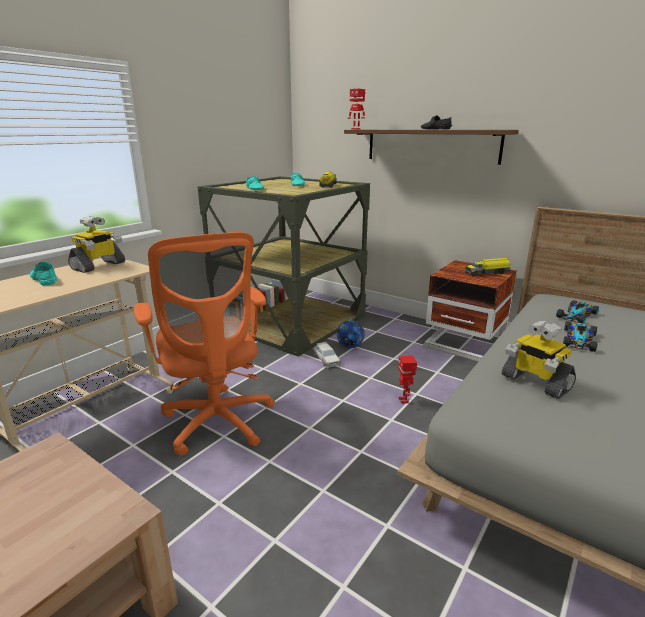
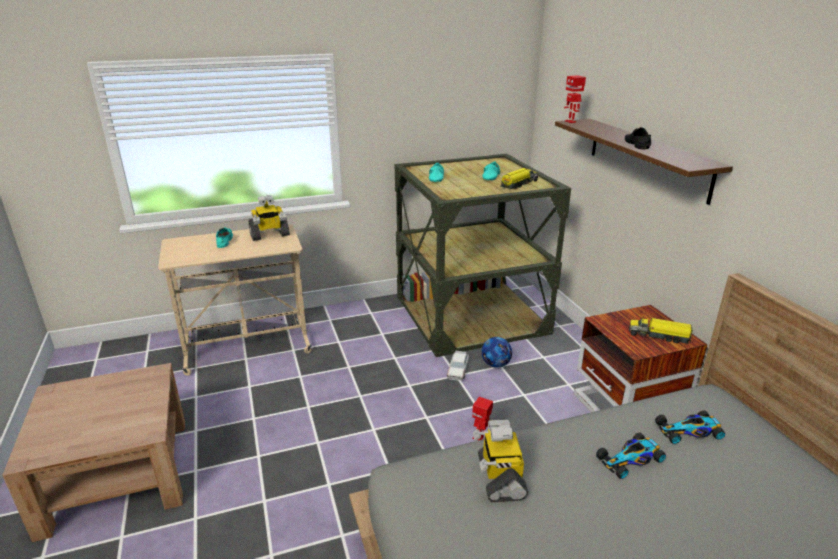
camera: 35 degrees right, 5 degrees up
(215, 417) = (317, 388): orange office chair -> none

